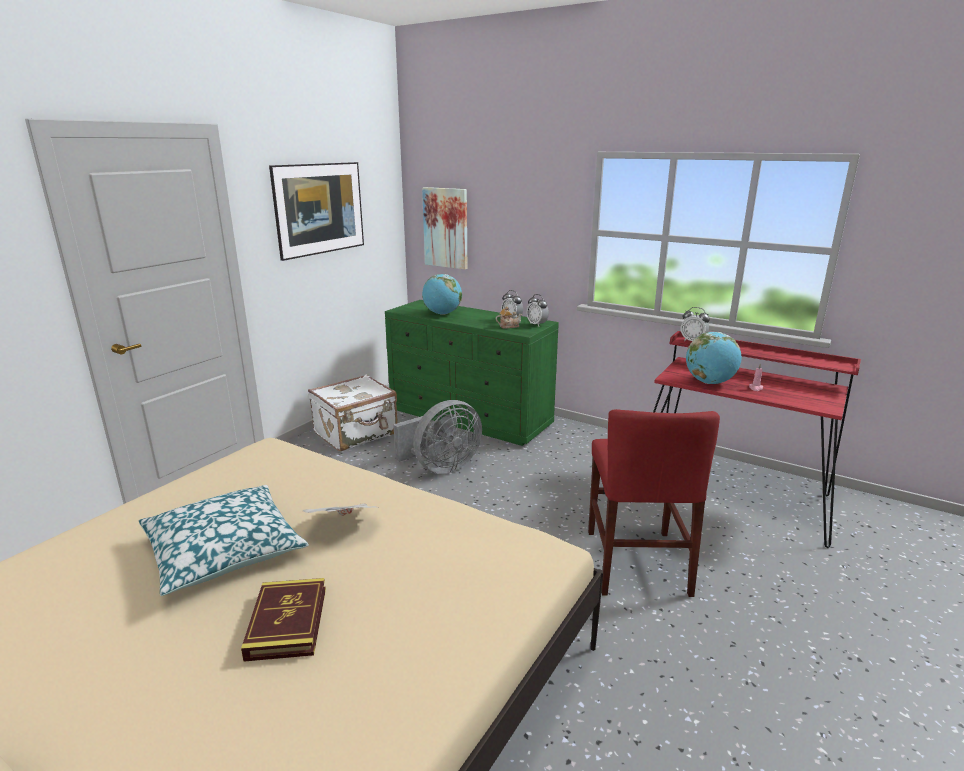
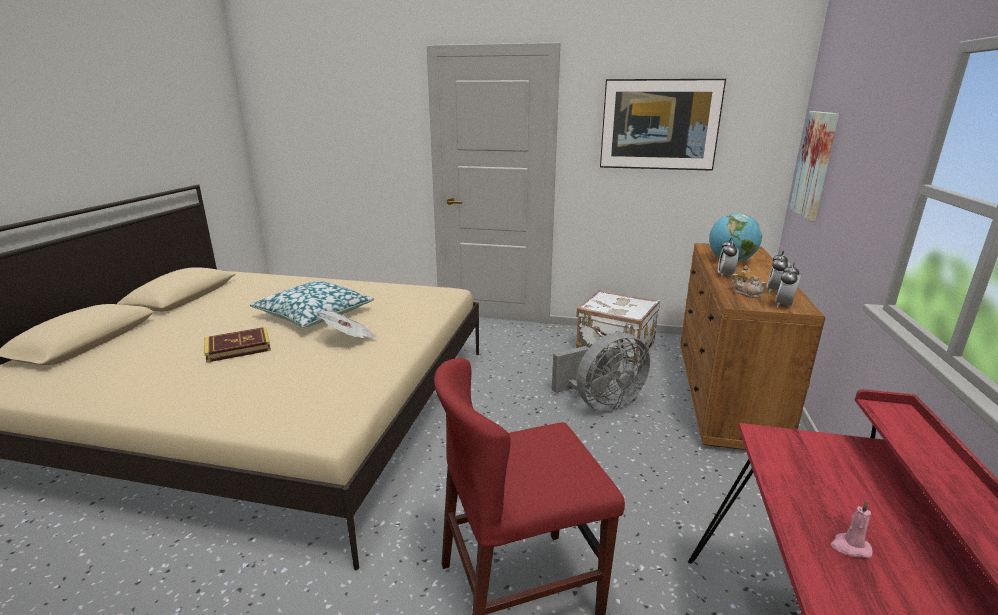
camera: 70 degrees right, 0 degrees up
(441, 467) = (601, 403): grey fan -> grey fan turned 60 degrees counterclockwise
(470, 417) = (724, 395): green dresser -> brown dresser
(693, 341) = (902, 419): alarm clock -> alarm clock (725, 275)
(709, 382) = (799, 481): globe -> none

